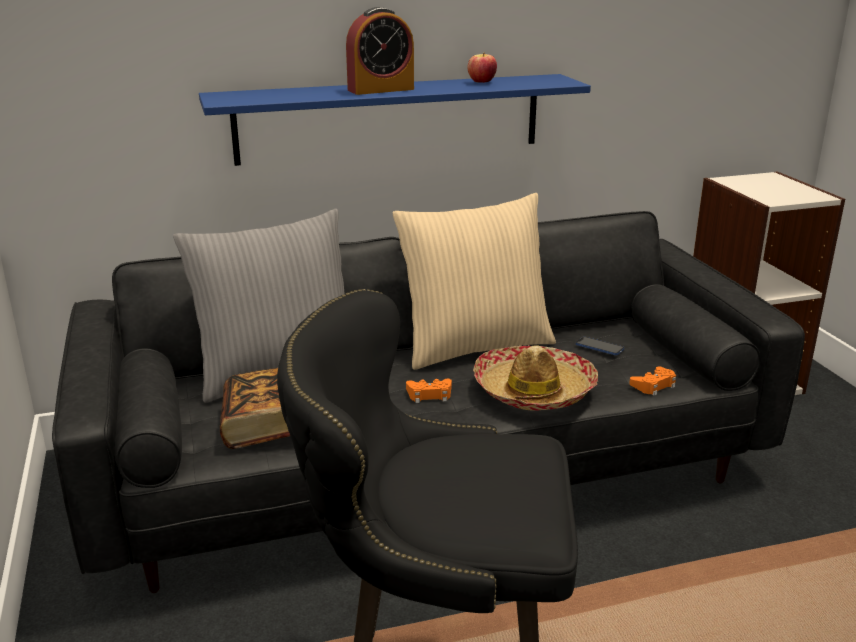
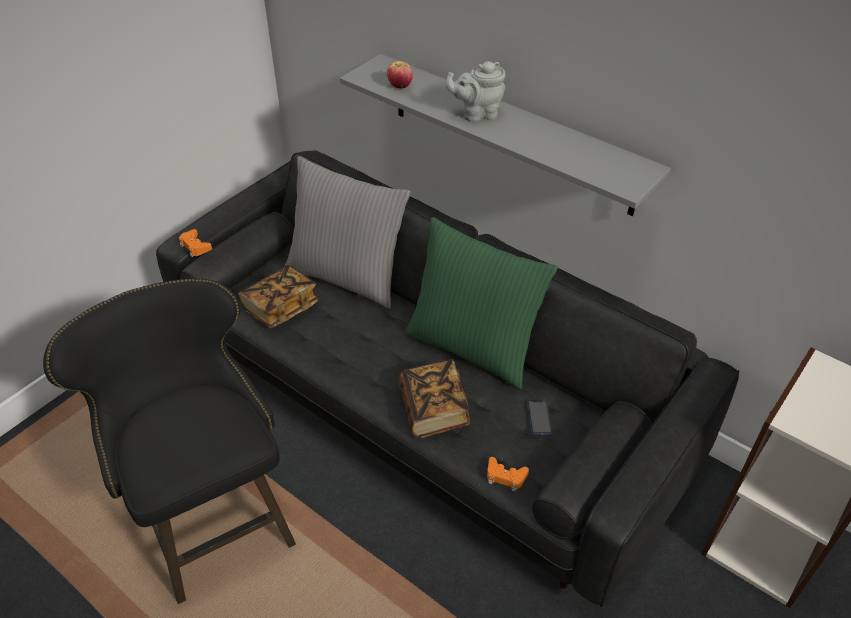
camera: 55 degrees right, 20 degrees up
(380, 90) = (477, 114): alarm clock -> grey teapot
(390, 118) = (510, 133): blue shelf -> grey shelf
(429, 395) = (380, 359): orange game controller -> orange game controller (195, 246)
(475, 345) = (473, 346): beige pillow -> green pillow
(481, 82) = (568, 145): apple -> apple (400, 86)
(534, 390) = (433, 410): hat -> book

